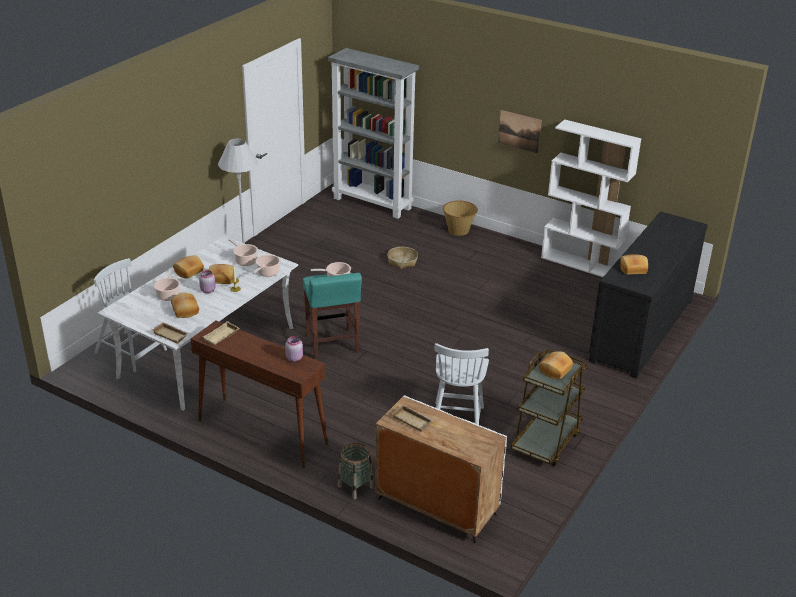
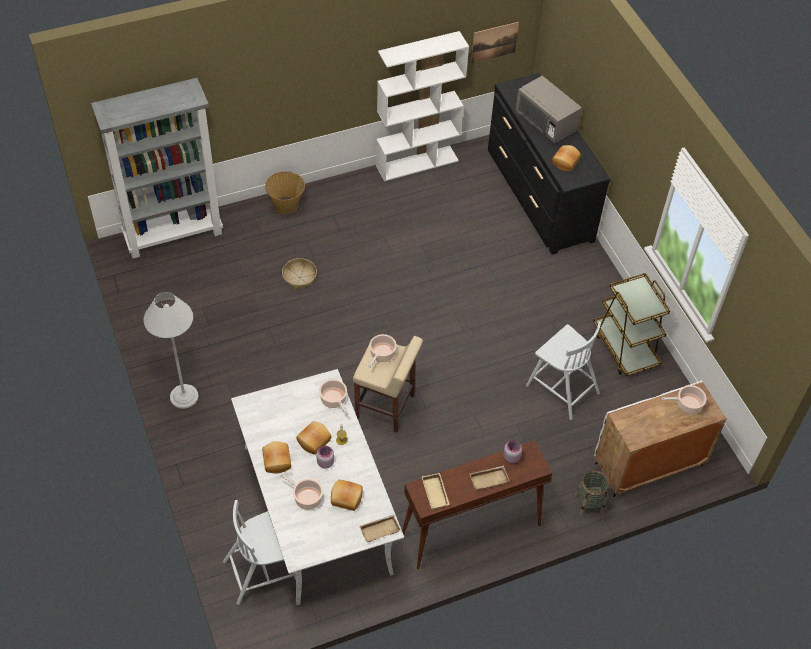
camera: 55 degrees left, 20 degrees up
(245, 260) = (296, 406): cooking pot -> cooking pot (687, 405)
(332, 344) = (386, 407): turquoise stool -> beige stool
(413, 420) = (644, 425): beige tray -> beige tray (489, 478)
(519, 131) = (328, 83): picture -> picture (494, 42)
(554, 370) = (635, 297): bread -> none
(659, 246) = (546, 122): none -> grey microwave

